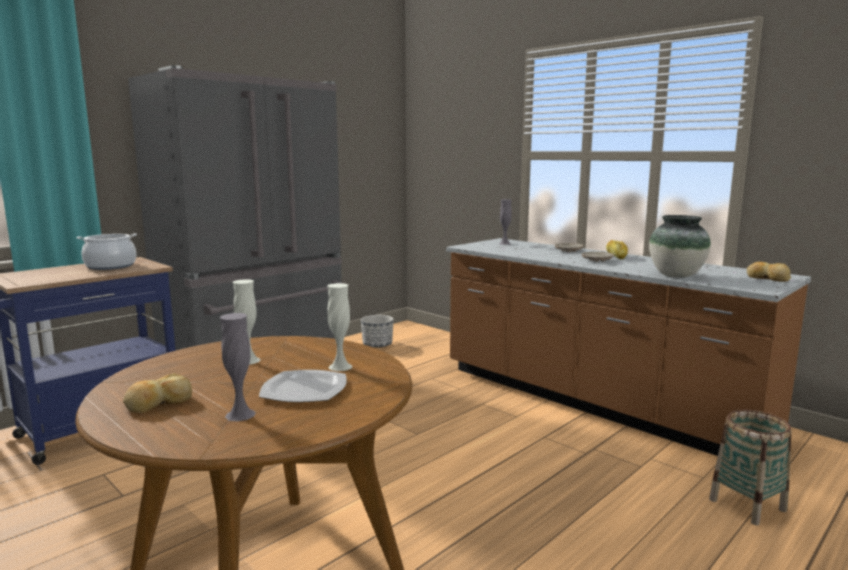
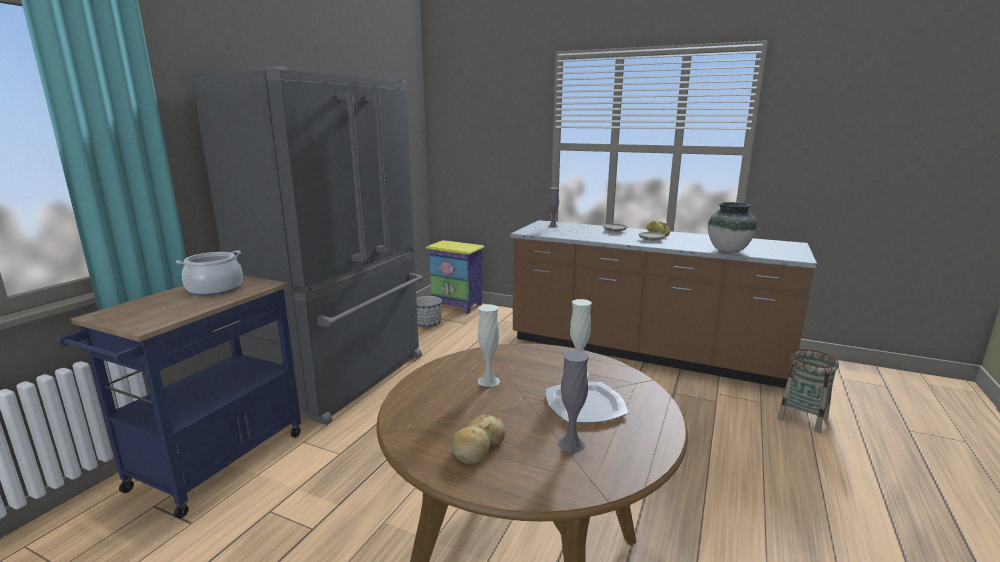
camera: 20 degrees left, 5 degrees up
(422, 332) = (457, 306): none -> nightstand
(767, 278) = (786, 247): bread -> none

